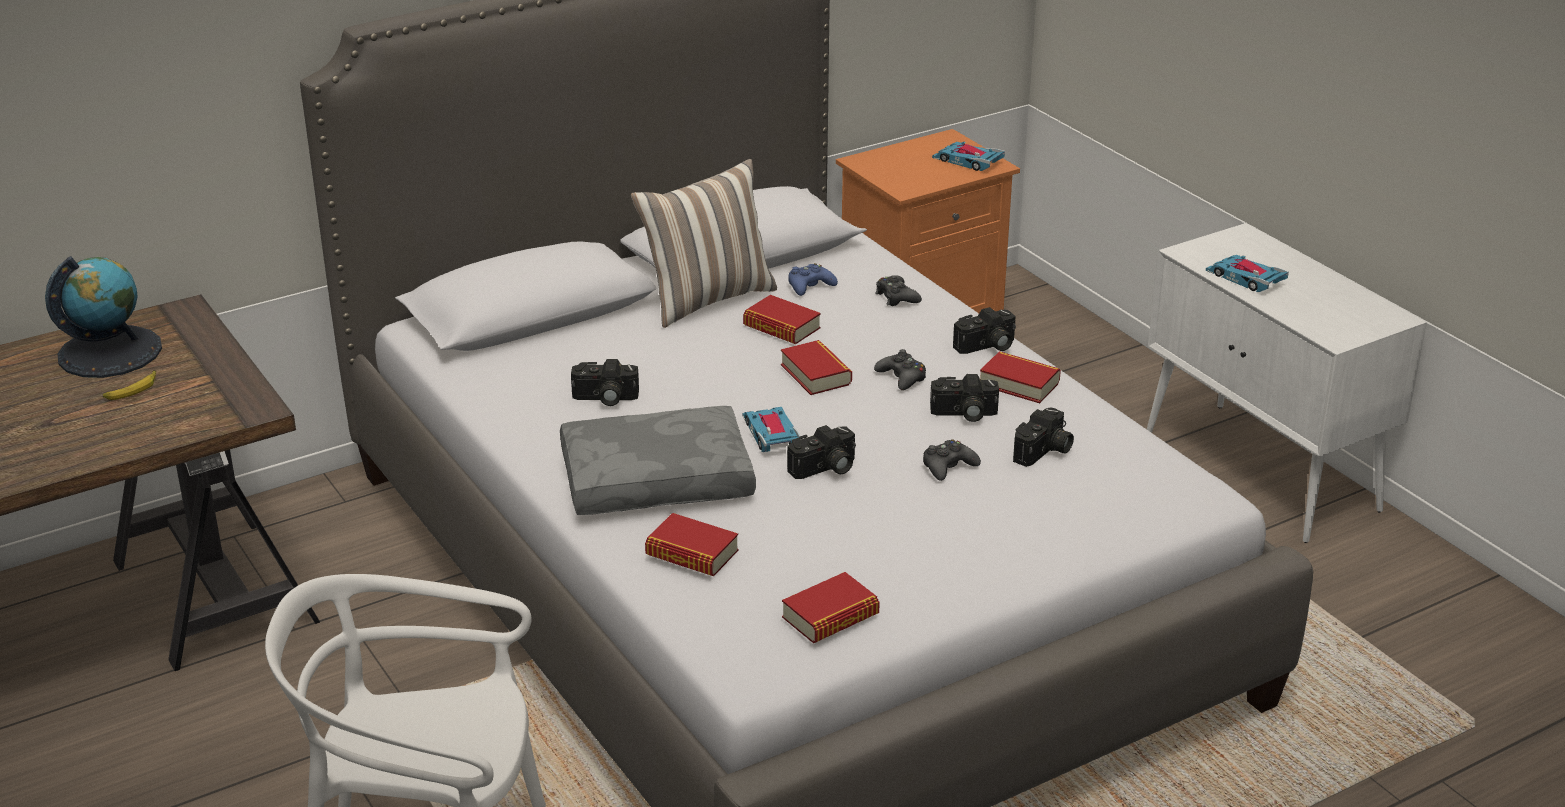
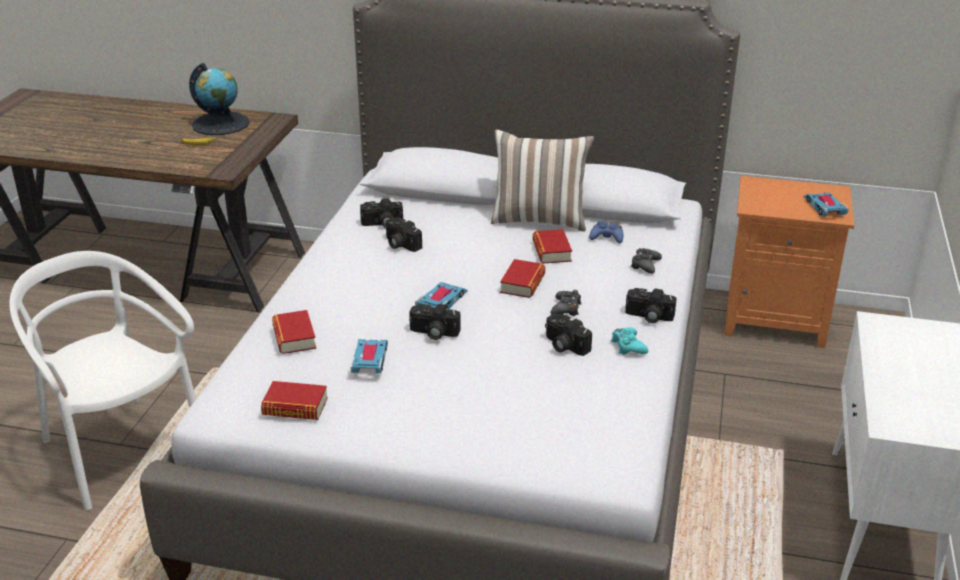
camera: 45 degrees right, 0 degrees up
(658, 479) = (350, 294): grey pillow -> none
(948, 467) = (501, 368): black game controller -> none
(1019, 384) = (628, 346): book -> turquoise game controller
(1044, 452) = (571, 391): camera -> camera (382, 224)
(1245, 278) = (889, 356): toy car -> toy car (370, 360)

